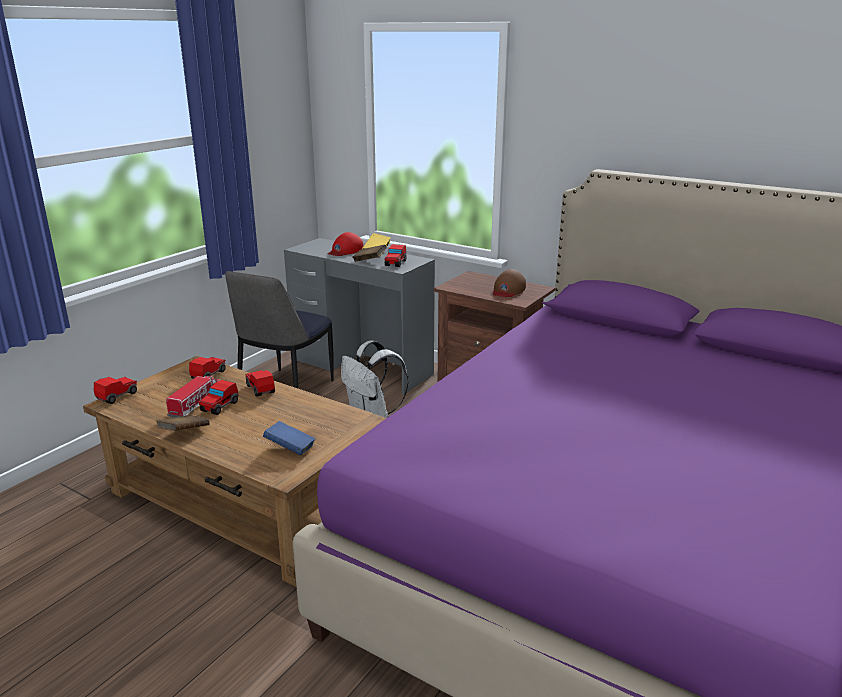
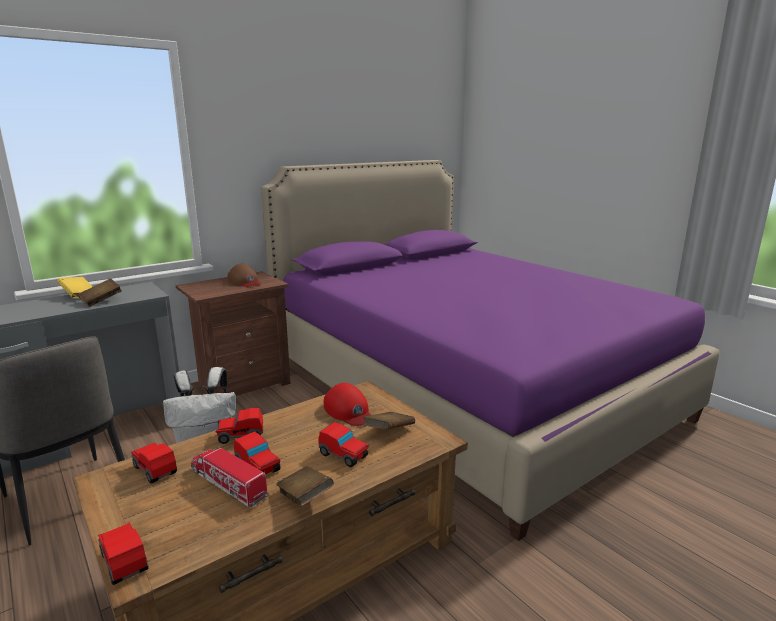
camera: 70 degrees left, 5 degrees down
(290, 448) = (389, 431): blue book -> brown book
(345, 251) = (41, 306): red cap -> red cap (348, 411)
(395, 263) = (133, 294): toy car -> toy car (344, 455)

